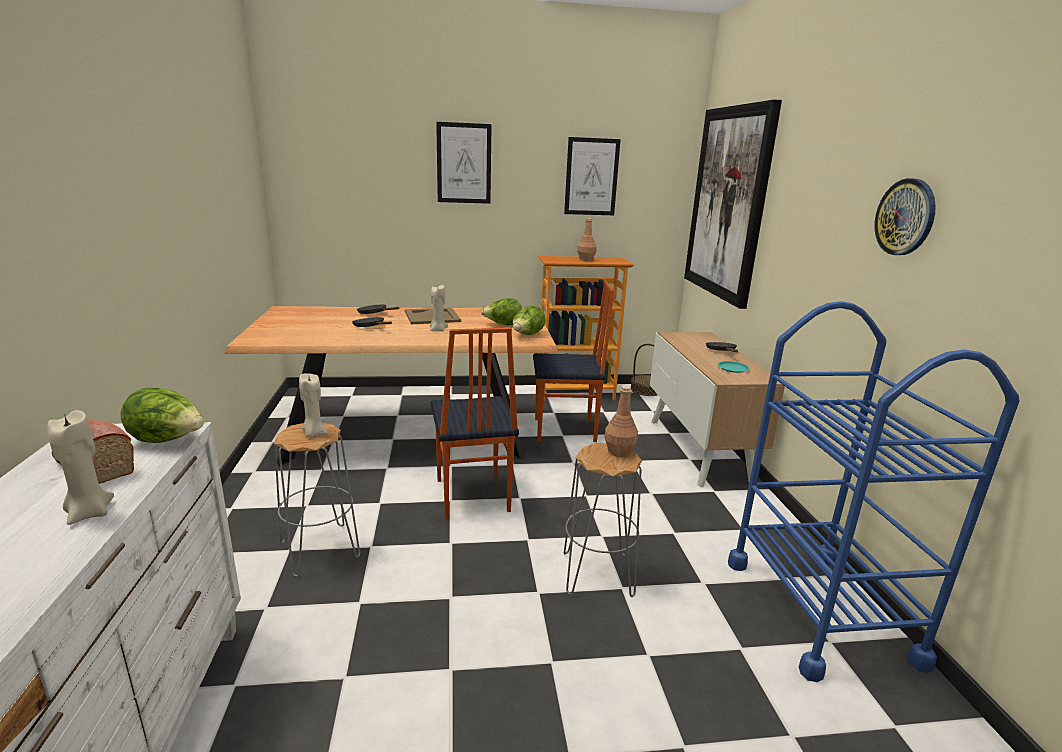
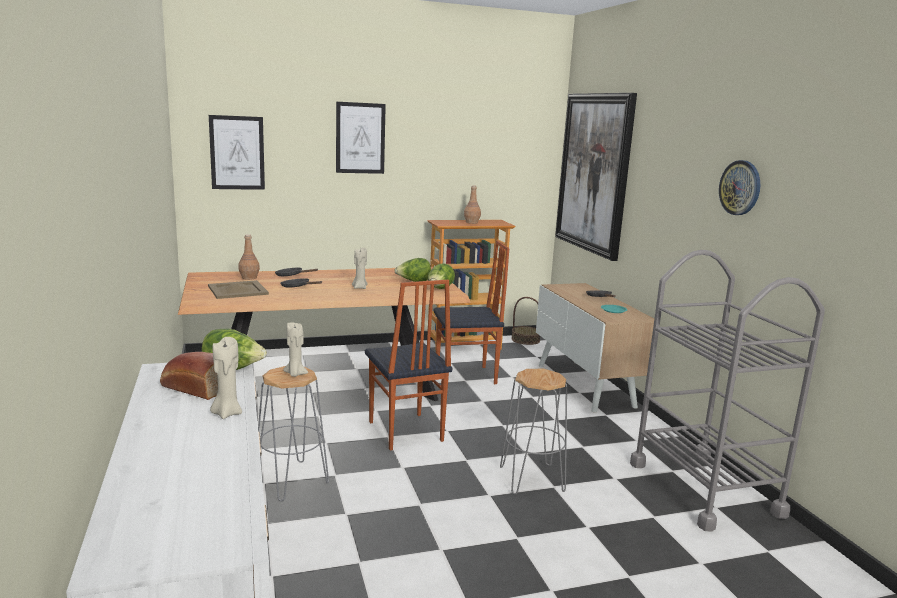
camera: 10 degrees left, 5 degrees down
(431, 316) = (345, 277): beige tray -> beige tray (237, 290)
(591, 177) = (472, 149): picture -> picture (237, 153)
(619, 451) = (547, 373): brown bottle -> brown bottle (249, 277)
(819, 610) = (704, 488): blue cart -> grey cart

